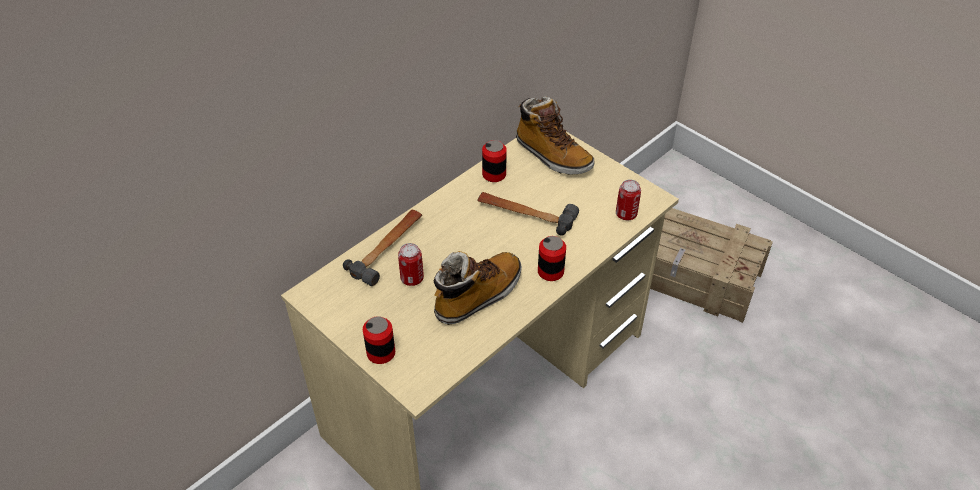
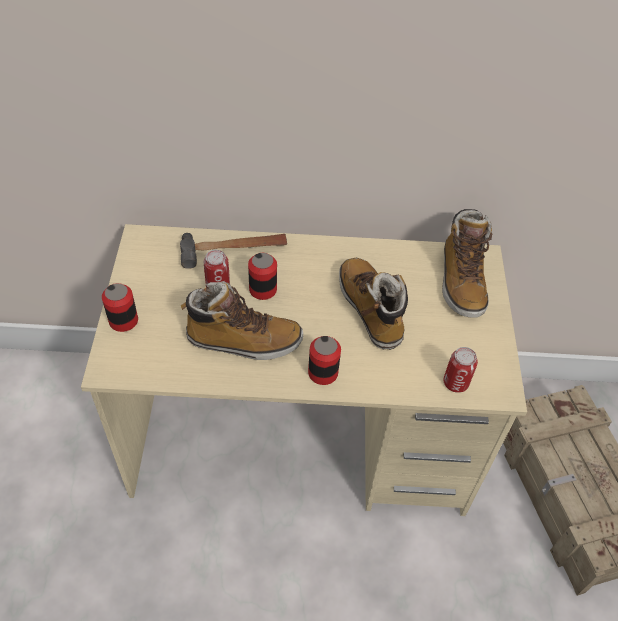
camera: 45 degrees right, 5 degrees up
(494, 174) = (390, 258): can -> can (263, 290)
(526, 213) = (371, 310): hammer -> boot

